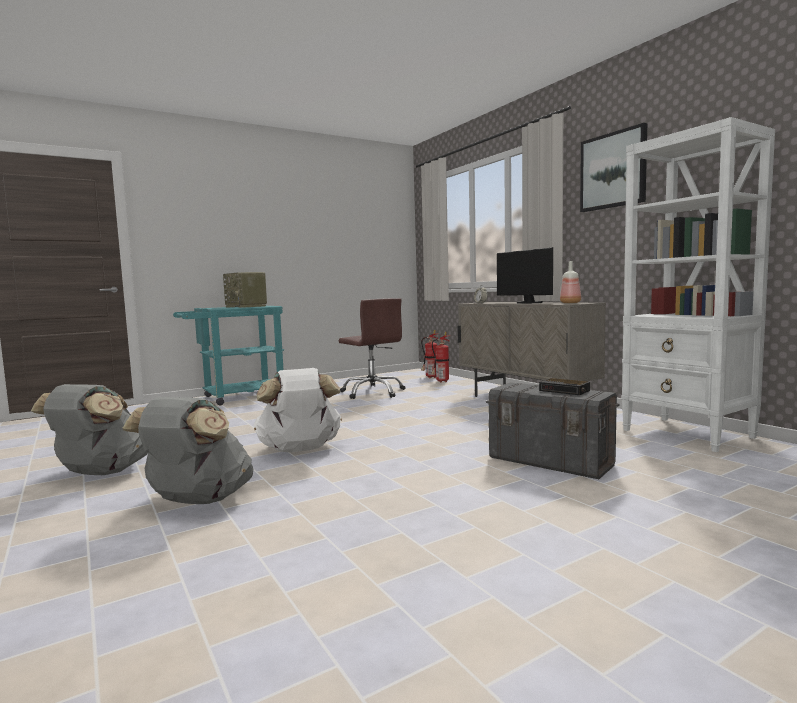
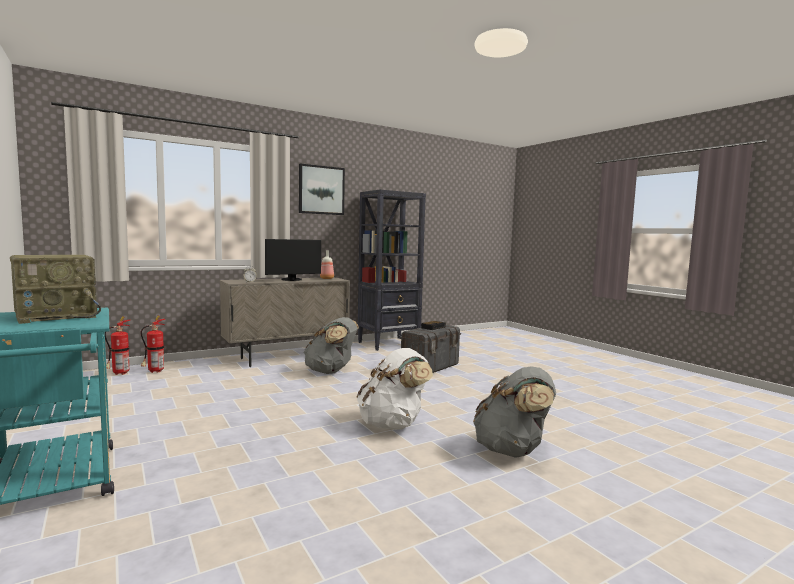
camera: 90 degrees left, 0 degrees up
(101, 473) = (455, 515): grey backpack -> grey backpack (331, 371)
(373, 392) = (169, 399): brown office chair -> none
(688, 434) = (389, 344): white bookcase -> black bookcase

